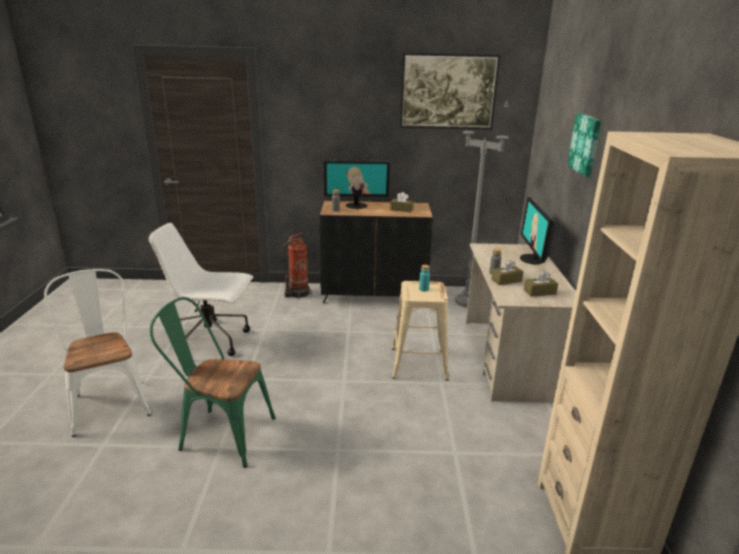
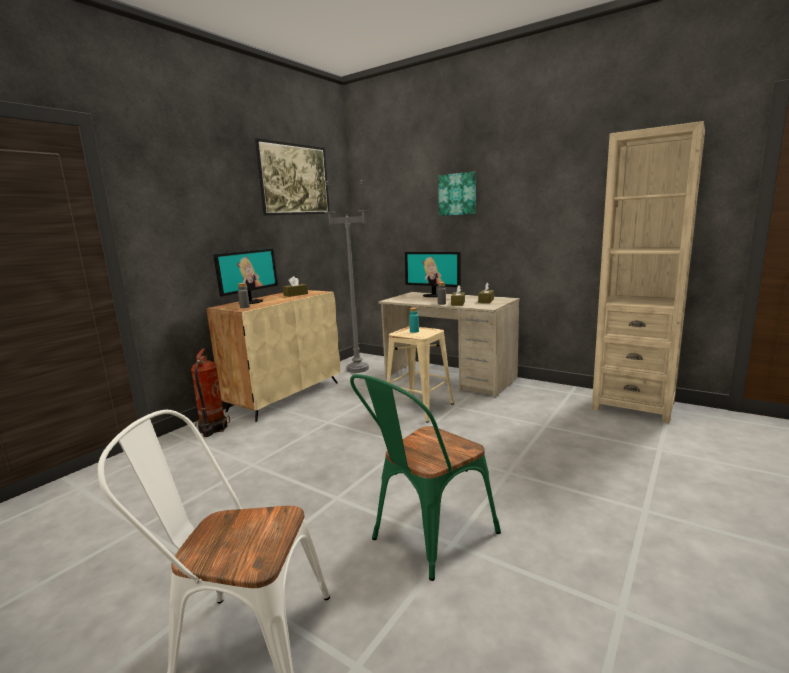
camera: 55 degrees left, 10 degrees down
(211, 340) = (216, 507): white office chair -> none
(374, 295) = (285, 396): black cabinet -> beige cabinet

